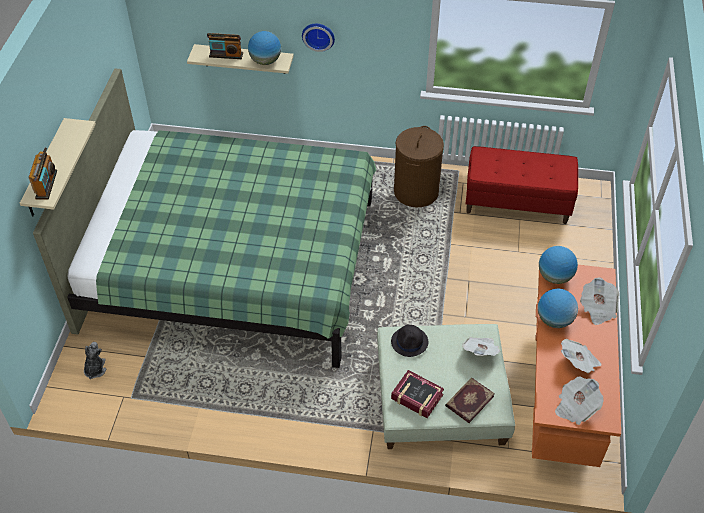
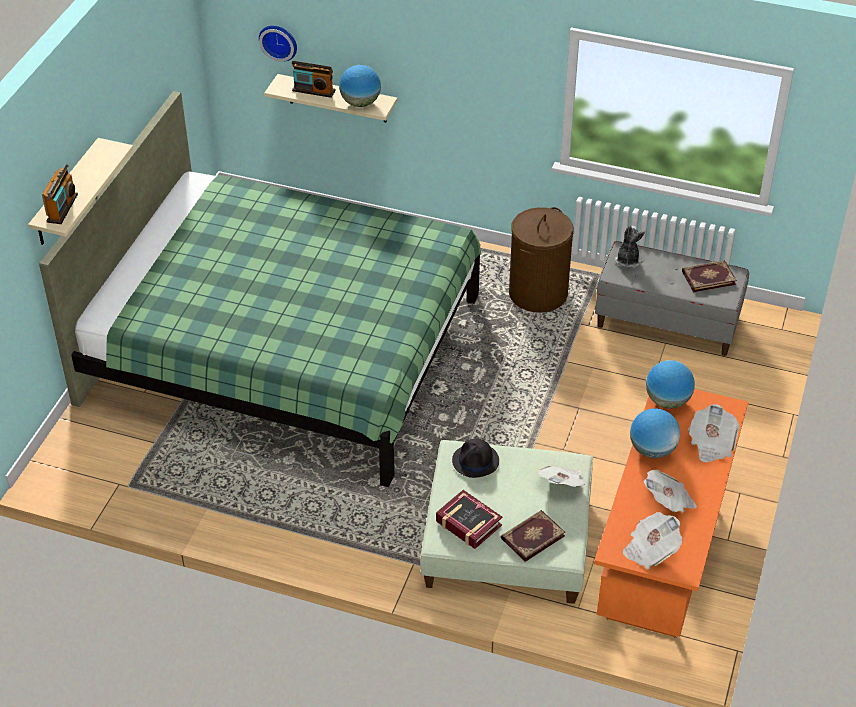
camera: 10 degrees right, 5 degrees down
(95, 369) = (91, 449): plush toy -> plush toy (627, 260)
(318, 35) = (429, 77): wall clock -> wall clock (279, 41)
(517, 202) = (667, 322): red bench -> grey bench
(549, 167) = (708, 277): none -> book

